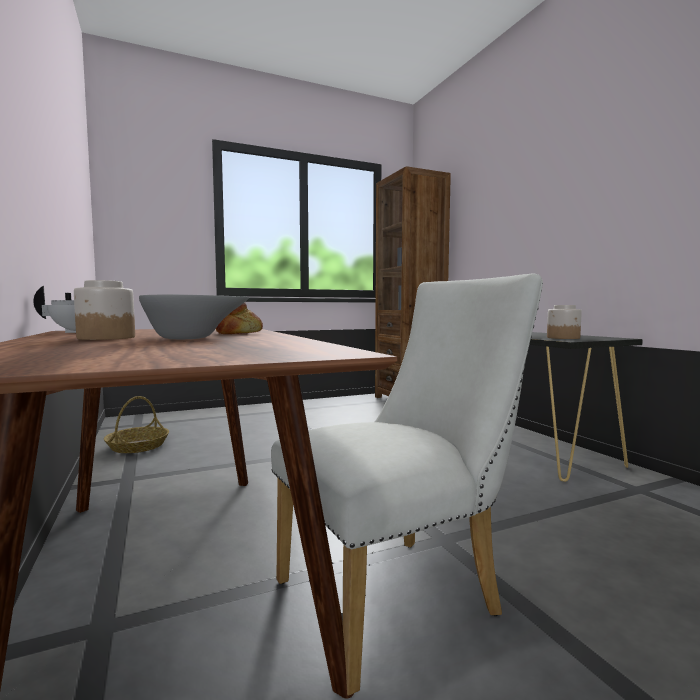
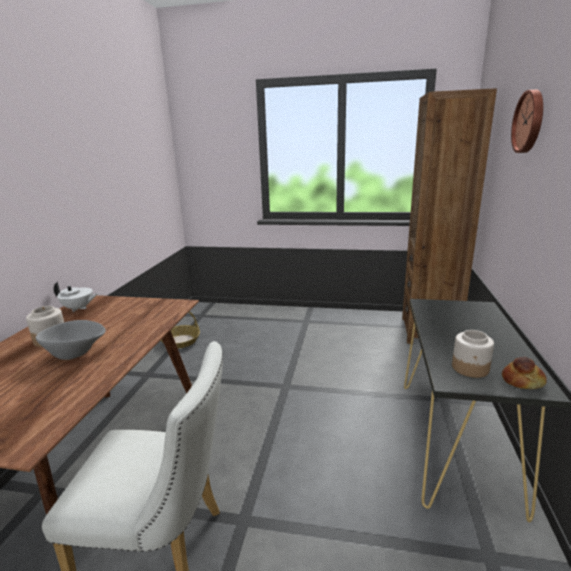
camera: 35 degrees right, 15 degrees up
(239, 333) = (131, 337): bread -> bread (522, 381)
(503, 183) = (530, 122): none -> wall clock

